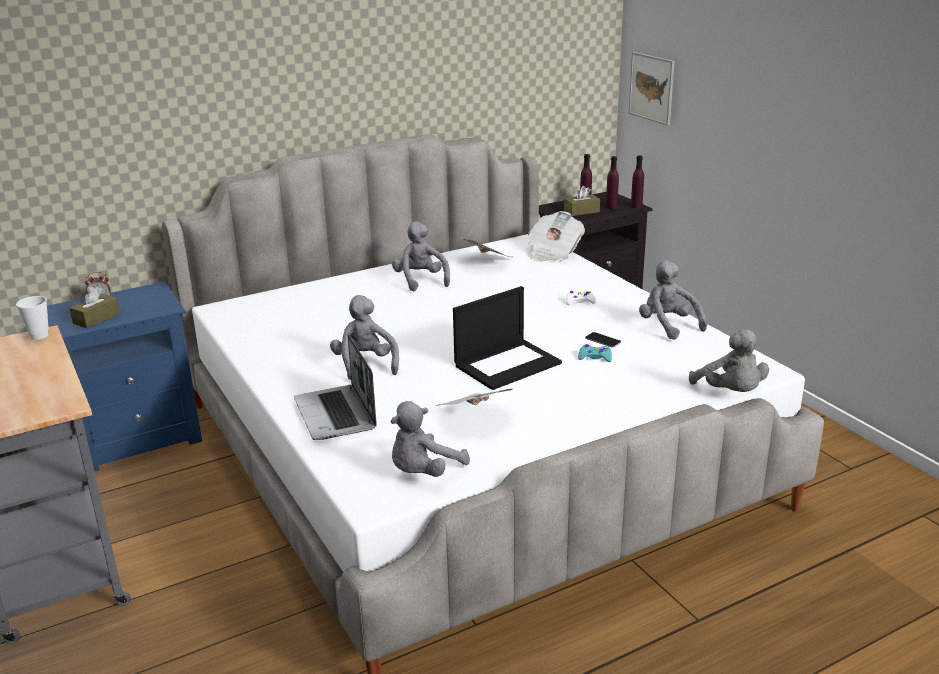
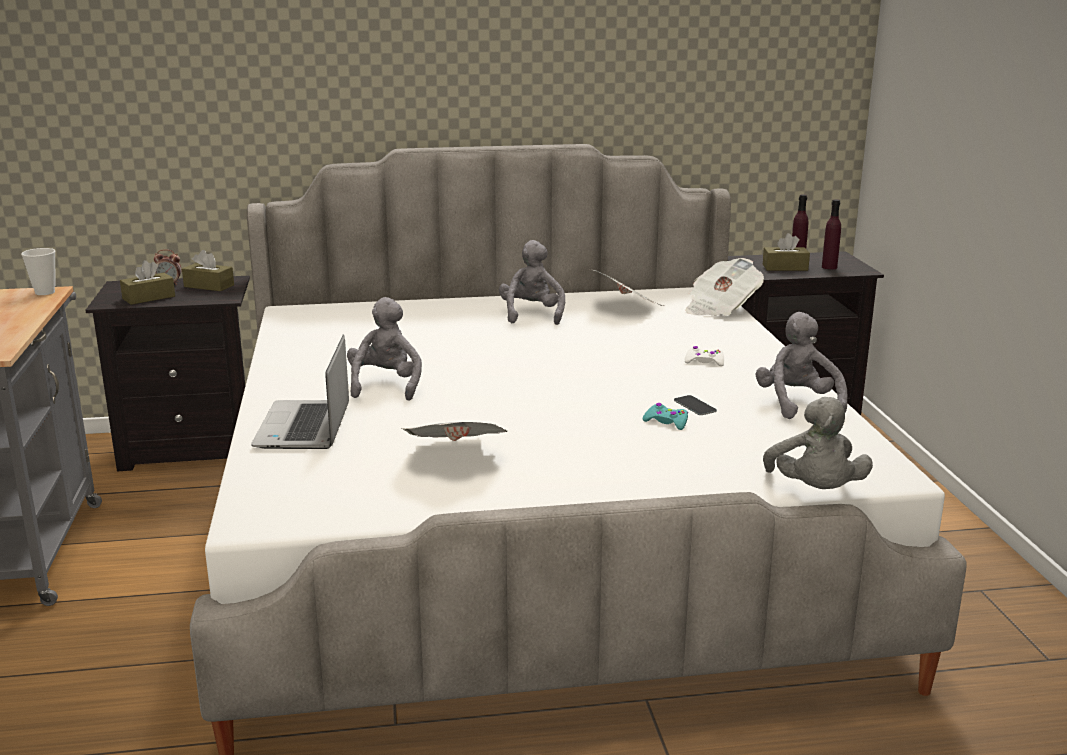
camera: 20 degrees right, 5 degrees down
(138, 439) = (192, 448): blue nightstand -> black nightstand
(140, 298) = (209, 286): none -> brown tissue box
(424, 472) = (340, 502): grey plush toy -> none
(507, 364) = (550, 411): laptop -> none
(636, 206) = (864, 270): purple bottle -> none
(651, 88) = (898, 114): picture -> none

